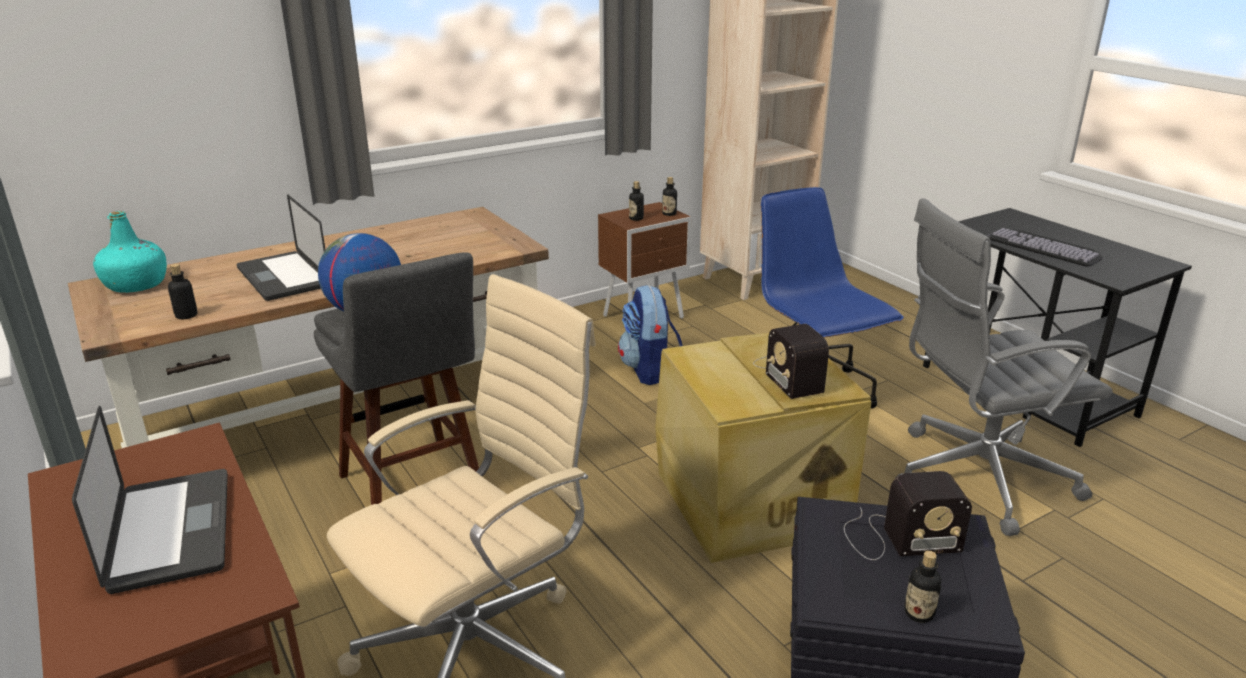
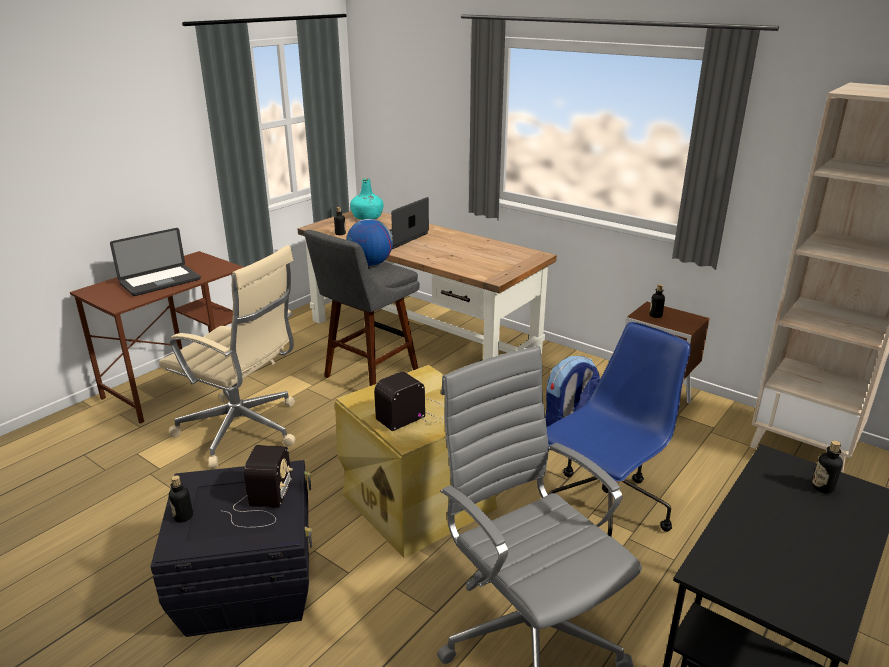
camera: 70 degrees right, 0 degrees up
(669, 214) = (684, 326): bottle -> bottle (822, 487)
(897, 538) = (262, 503): radio -> radio turned 150 degrees counterclockwise
(1046, 247) = (772, 519): keyboard -> none

